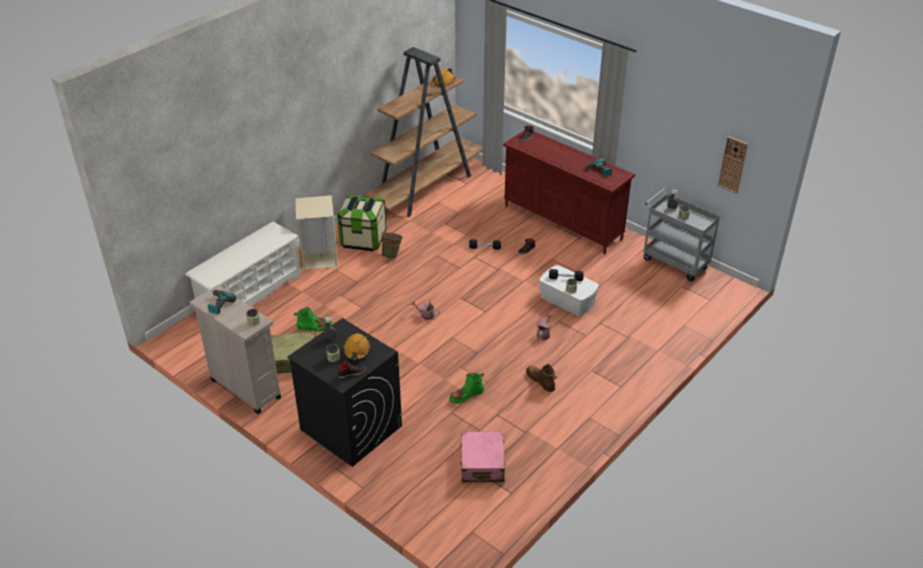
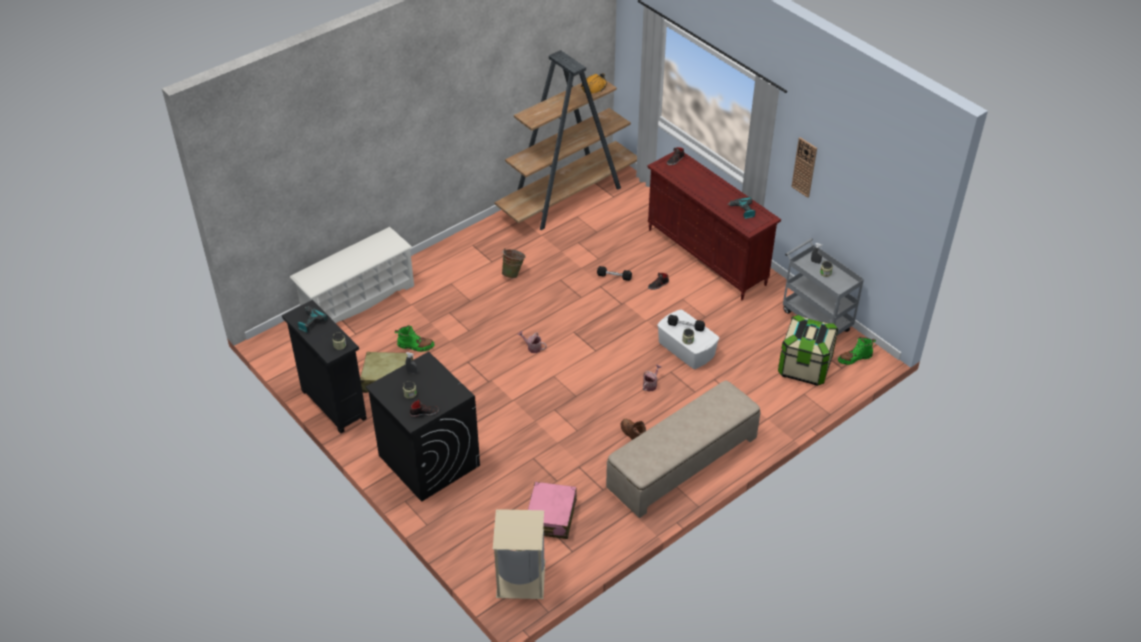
camera: 10 degrees right, 5 degrees up
(244, 388) = (332, 404): beige cabinet -> black cabinet
(320, 257) = (438, 267): beige trash can -> beige trash can (521, 578)
(357, 351) = (434, 389): orange hard hat -> none
(363, 239) = (487, 252): storage box -> storage box (804, 367)
(466, 395) = (553, 442): green boot -> green boot (854, 358)
(592, 398) = (682, 462): none -> beige bench
(732, 164) = (878, 227): wall clock -> wall clock (804, 167)

